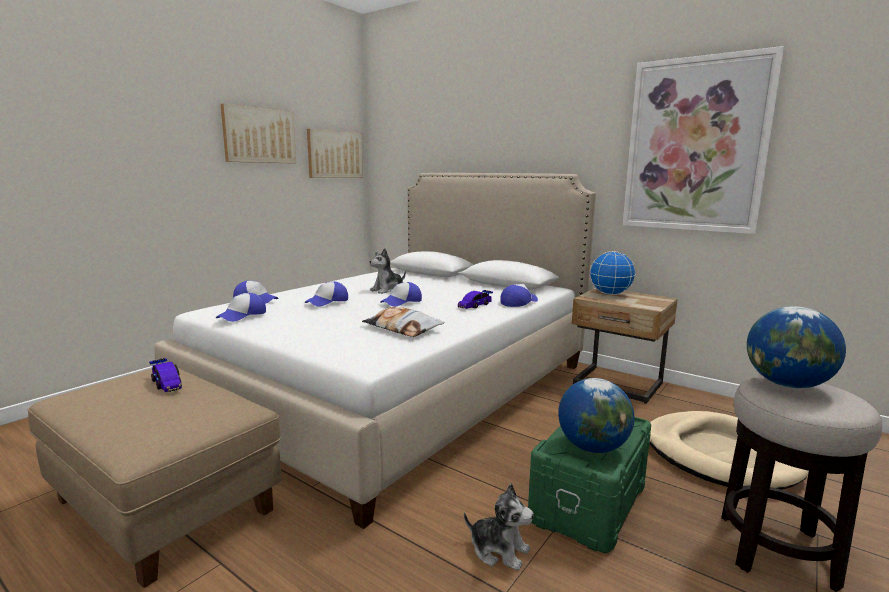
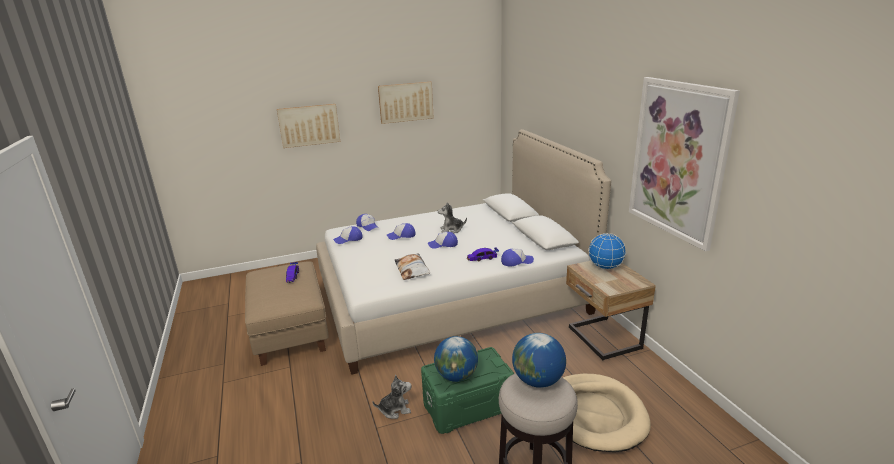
camera: 35 degrees right, 10 degrees up
(335, 154) = (469, 106): picture -> picture (309, 125)
(499, 550) = (395, 409): plush toy -> plush toy turned 75 degrees counterclockwise

